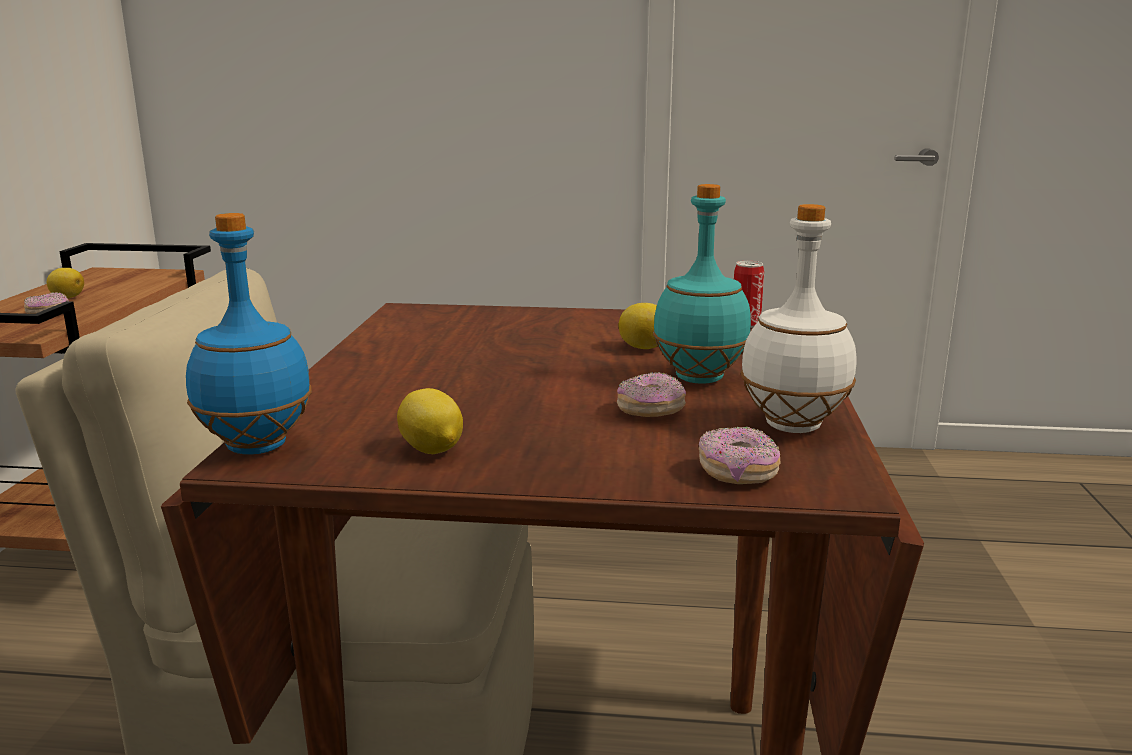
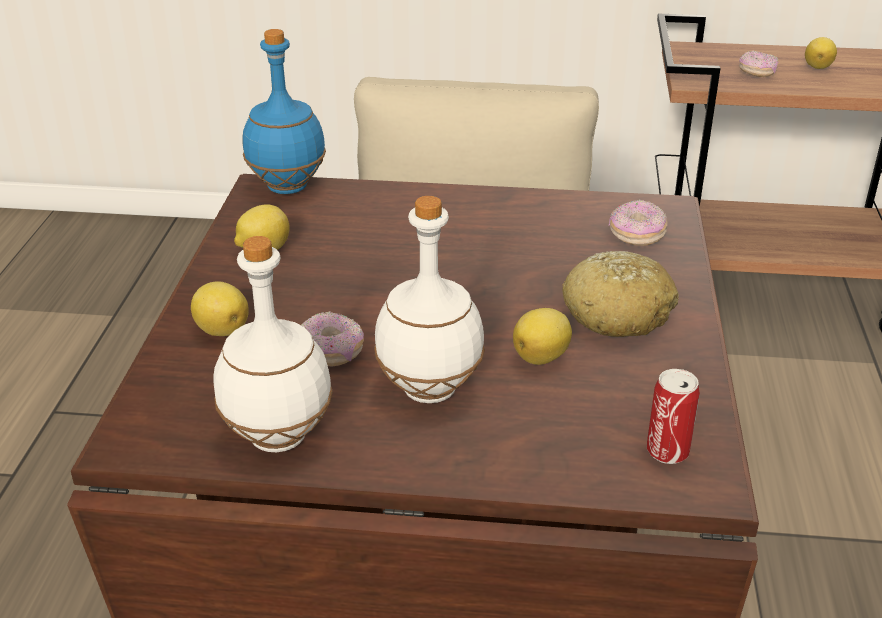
camera: 90 degrees right, 15 degrees up
(575, 327) = (617, 313): none -> bread
(615, 460) = (221, 329): none -> lemon
(699, 378) = (428, 389): turquoise bottle -> white bottle
(737, 473) = (177, 389): donut -> donut (636, 235)

